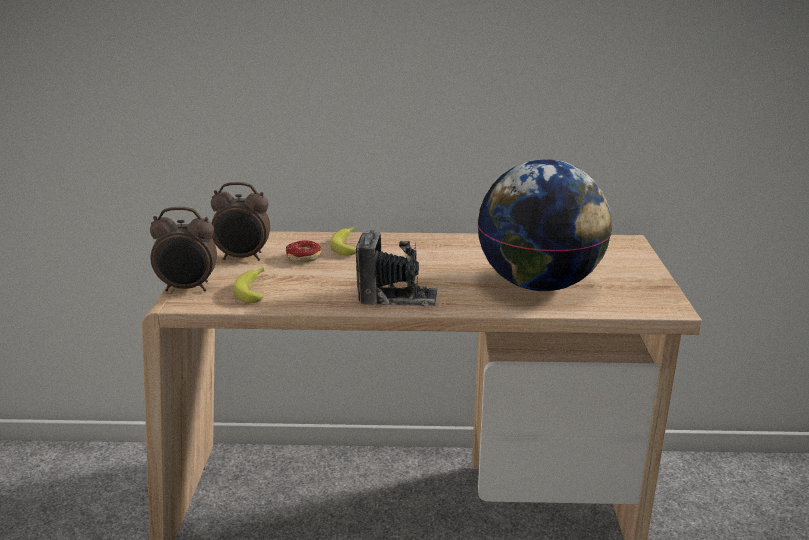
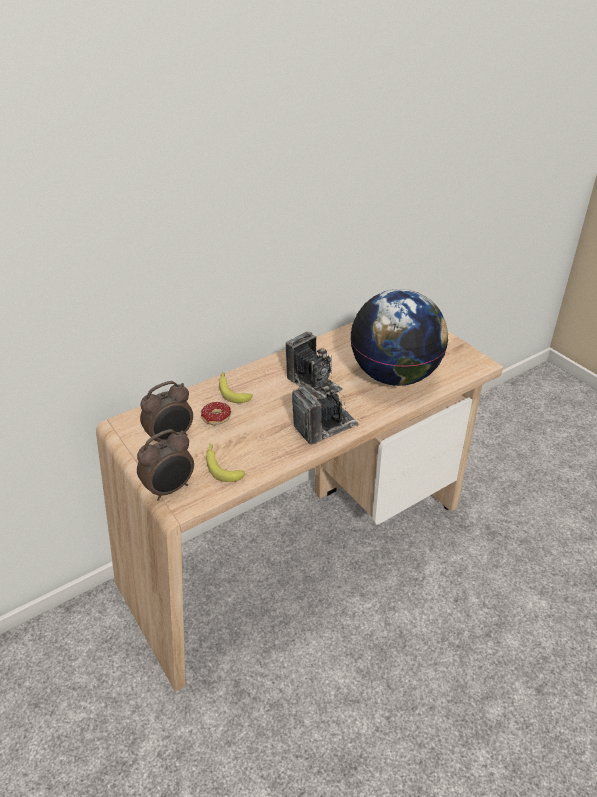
camera: 35 degrees left, 15 degrees up
(437, 263) = (314, 383): none -> camera

